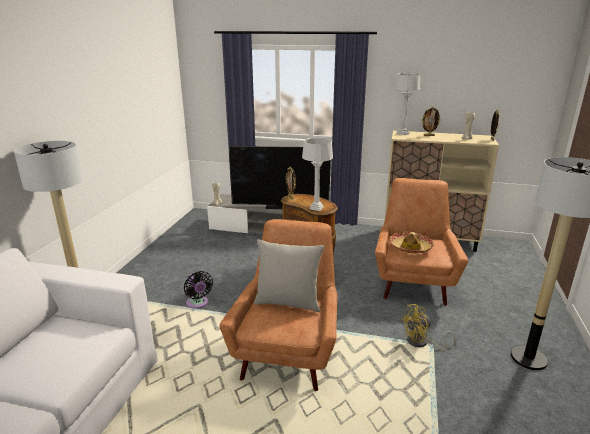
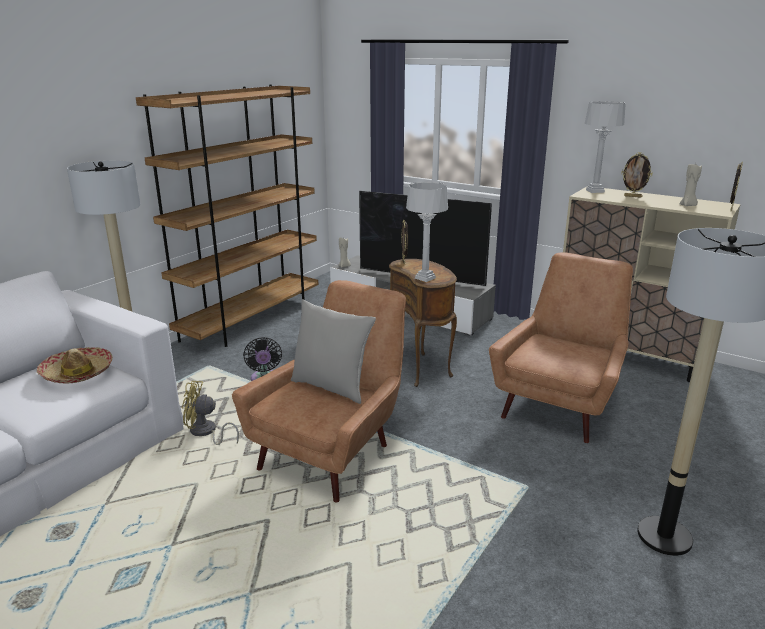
camera: 20 degrees right, 0 degrees up
(156, 257) = (251, 320): none -> brown bookcase
(410, 247) = (549, 351): hat -> hat (77, 373)
(422, 343) = (514, 481): yellow fan -> yellow fan (206, 433)

